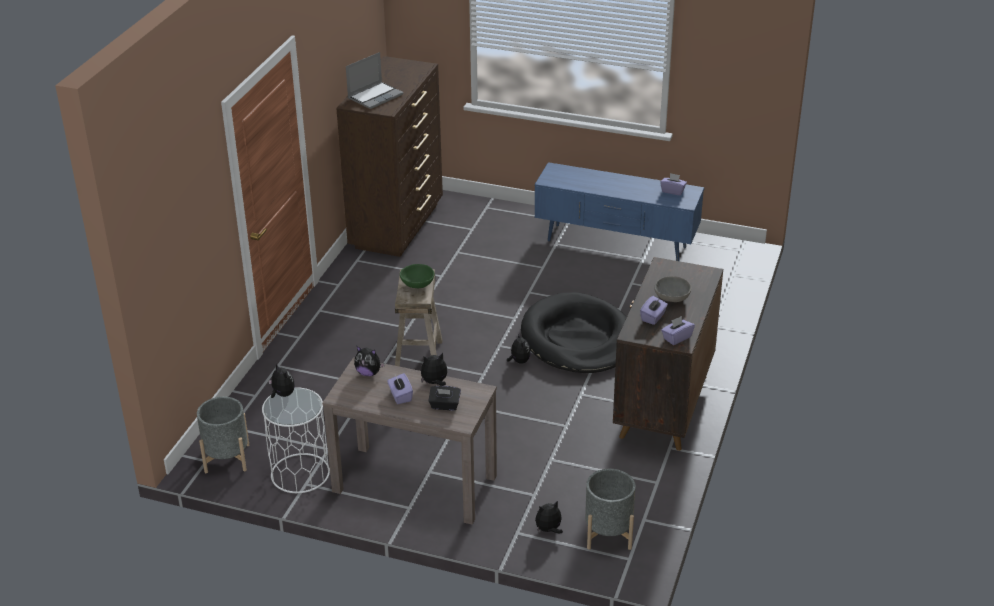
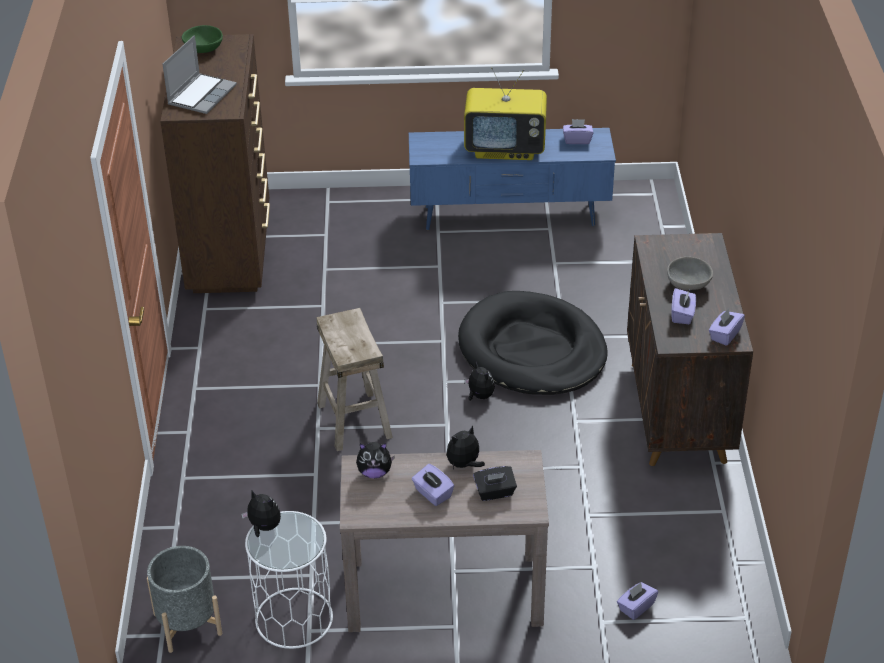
camera: 20 degrees left, 5 degrees up
(417, 284) = (350, 333): green bowl -> green bowl (204, 49)
(549, 530) = (636, 607): plush toy -> purple tissue box
(608, 533) = (705, 592): grey planter -> none
(614, 187) = (506, 149): none -> television

